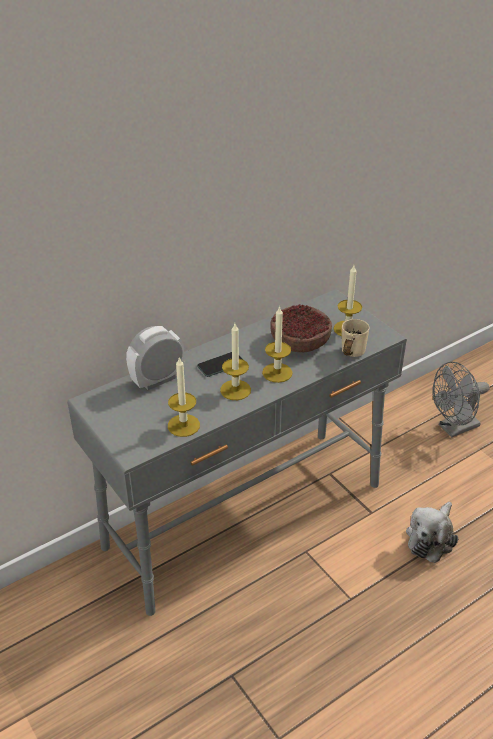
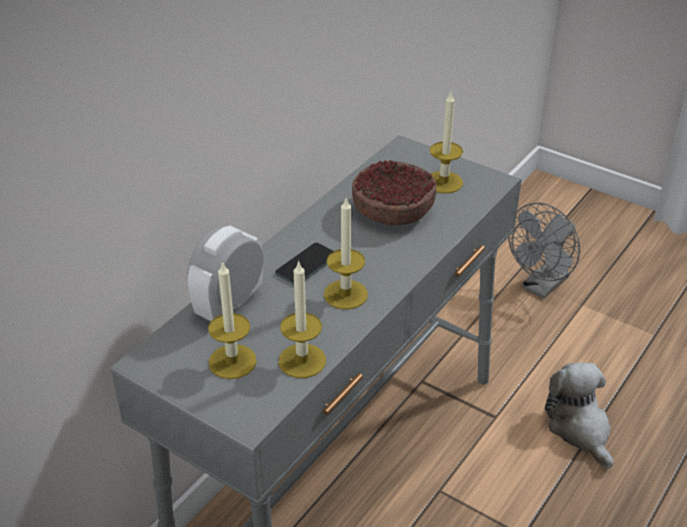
camera: 20 degrees left, 0 degrees up
(277, 372) = (387, 258): candle -> candle (232, 361)
(348, 354) = (464, 213): beige mug -> none
(431, 538) = (579, 428): plush toy -> plush toy turned 150 degrees clockwise

